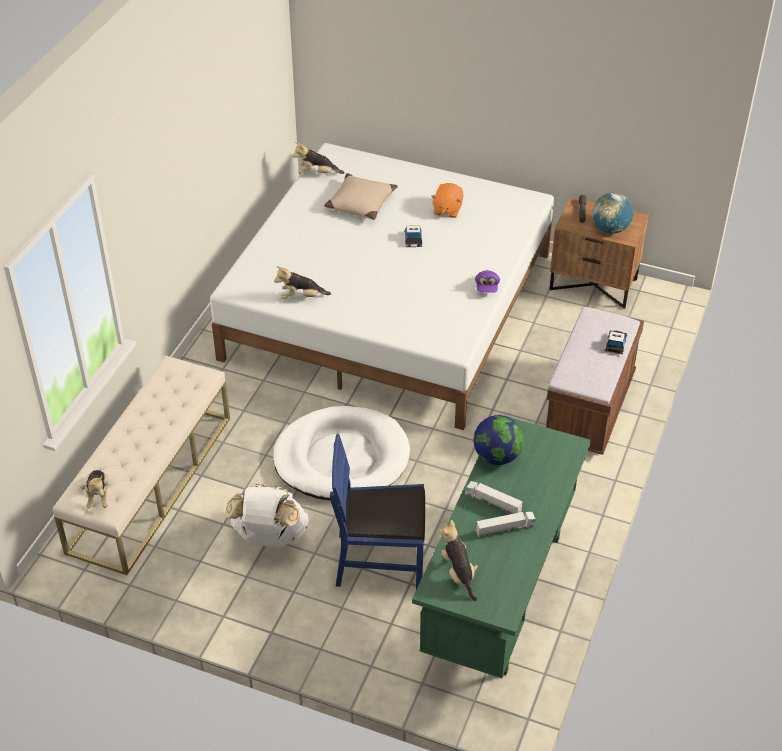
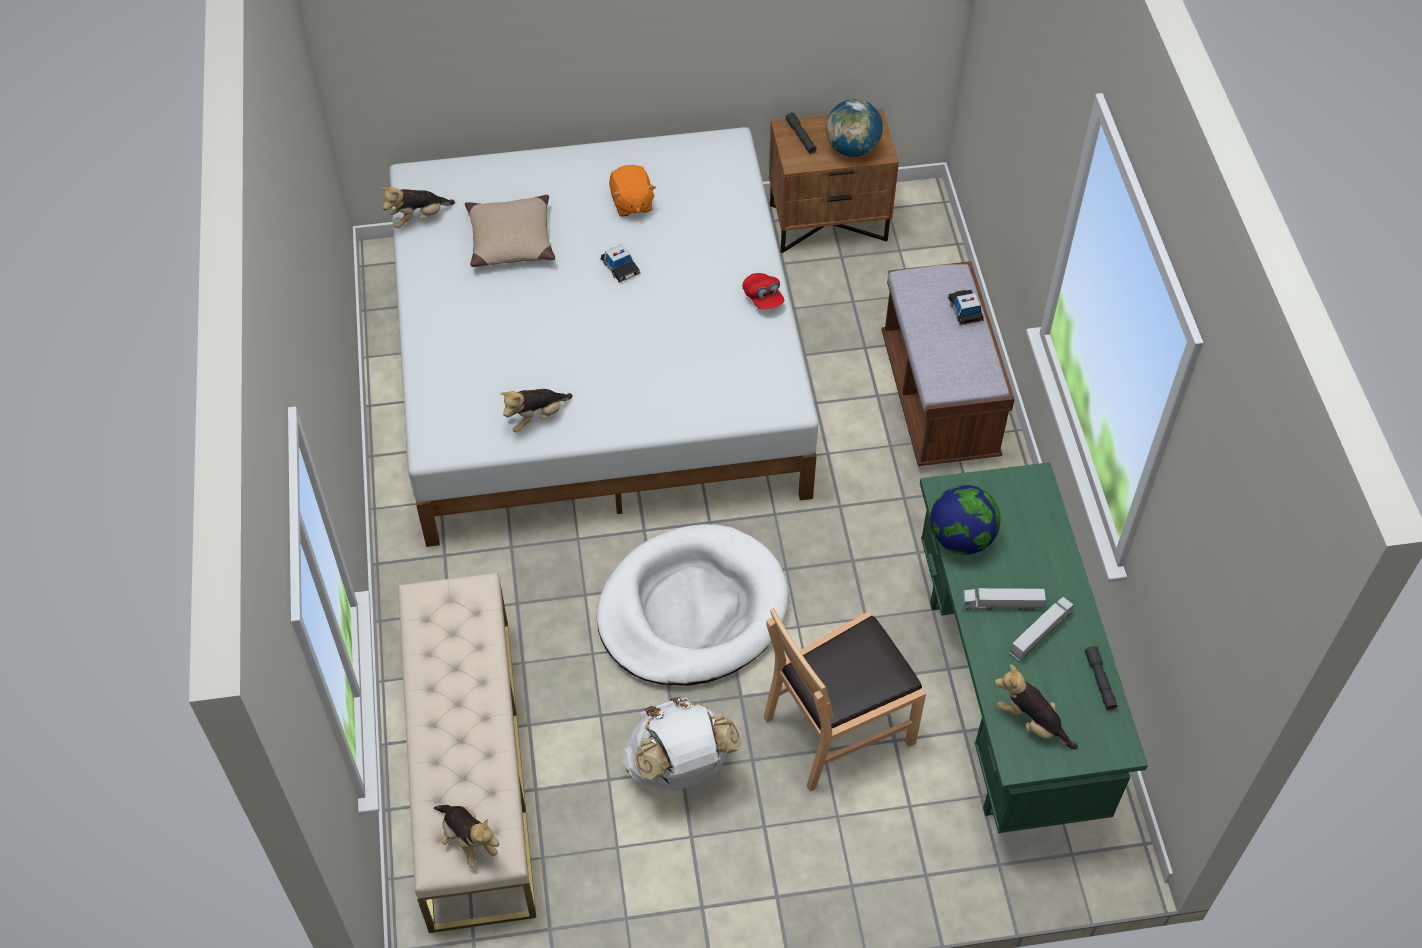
camera: 30 degrees left, 10 degrees up
(380, 560) = (838, 727): blue chair -> brown chair
(487, 287) = (763, 298): purple cap -> red cap
(522, 572) = (1100, 681): none -> grey flashlight

